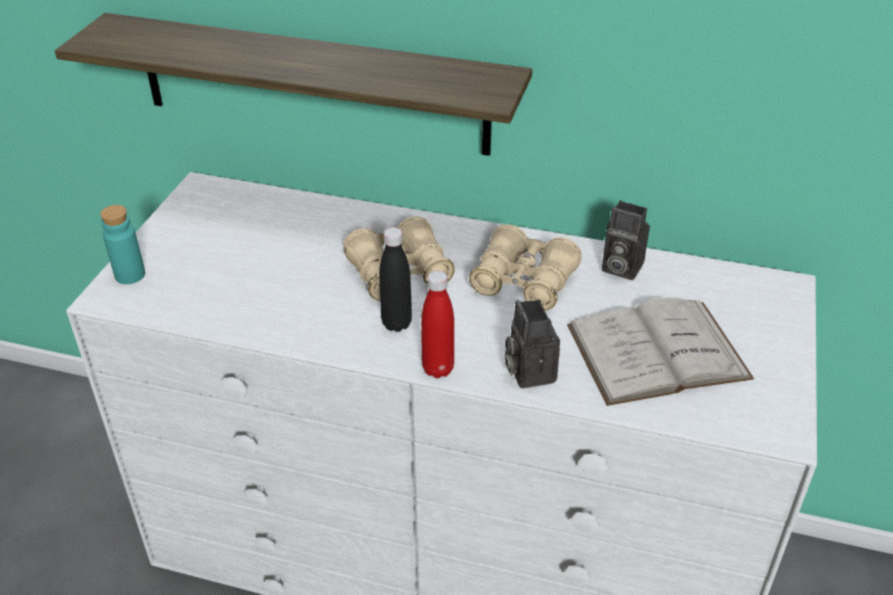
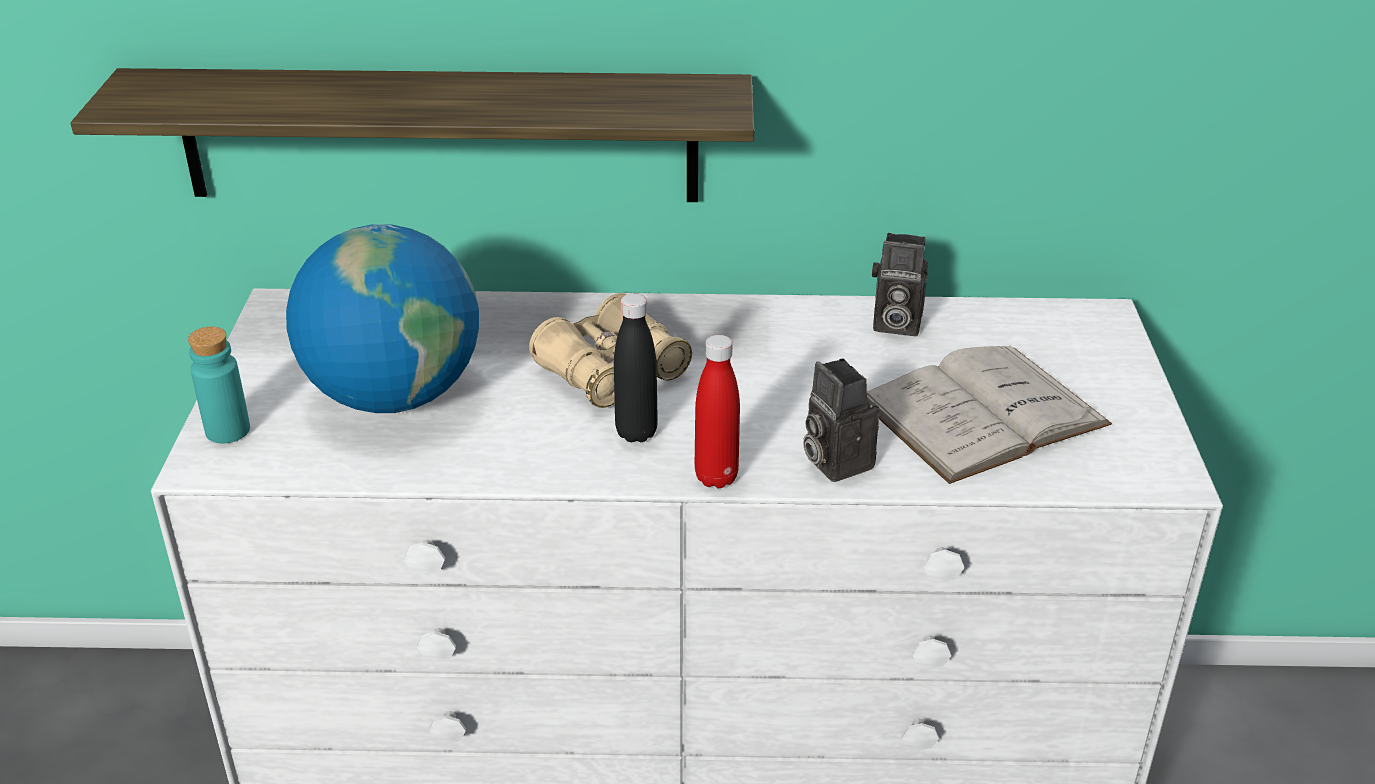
camera: 15 degrees left, 5 degrees down
(245, 267) = (393, 396): none -> globe
(524, 281) = (781, 358): beige binoculars -> none

